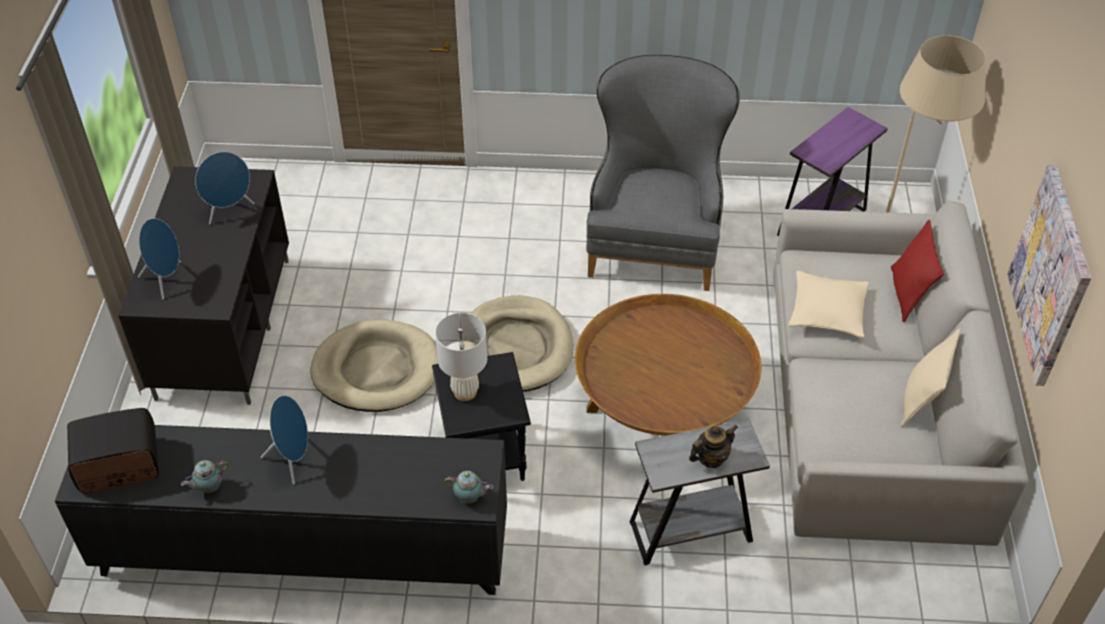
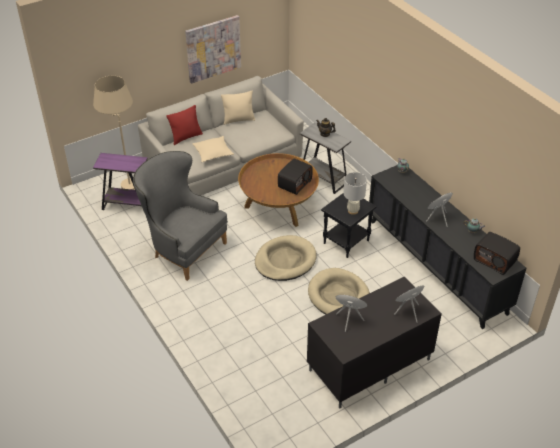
camera: 125 degrees left, 5 degrees down
(640, 385) = (294, 183): none -> radio
(655, 242) = (183, 248): grey armchair -> grey armchair turned 60 degrees clockwise

